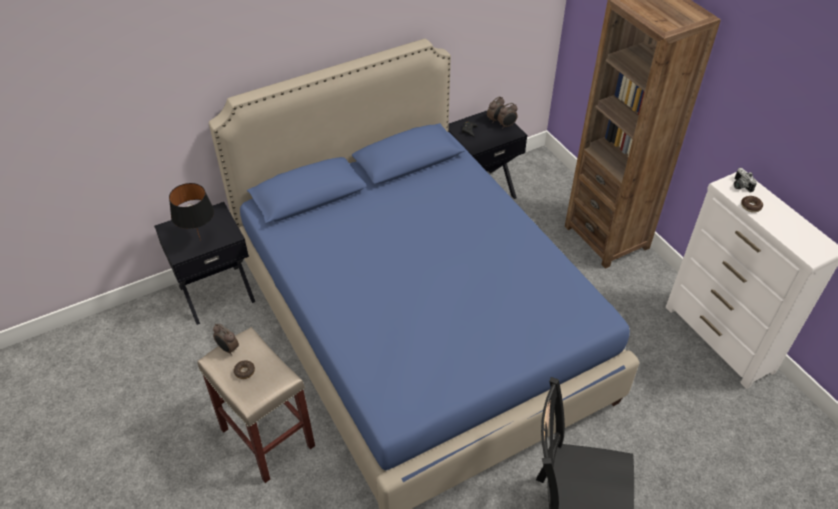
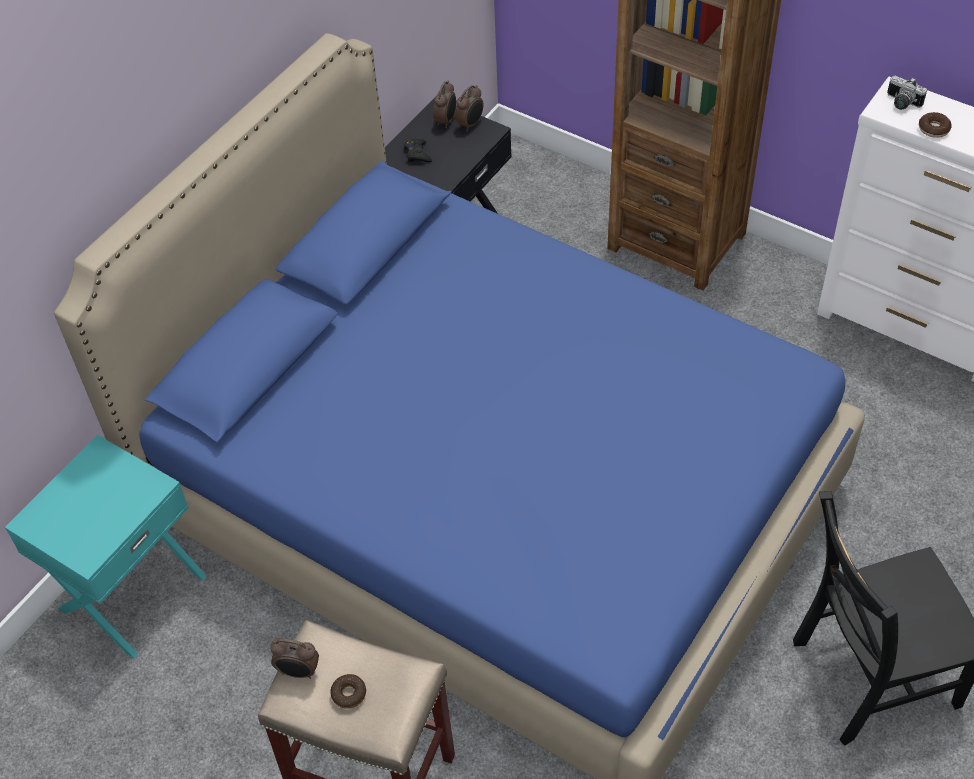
camera: 25 degrees left, 5 degrees up
(199, 240) = (105, 518): black table lamp -> none
(216, 293) = (131, 591): black nightstand -> turquoise nightstand

